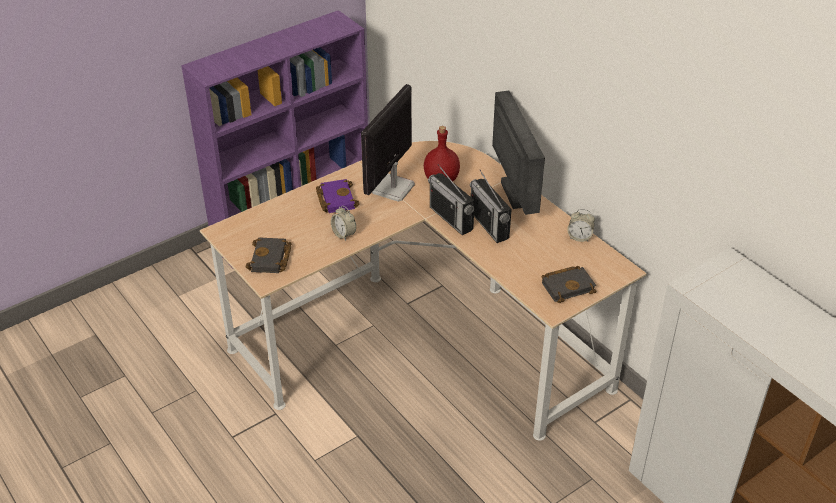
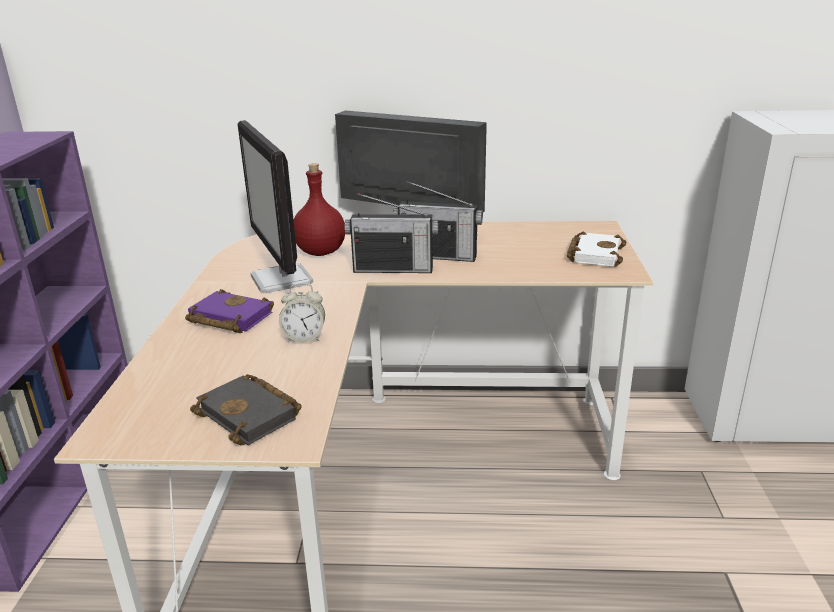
camera: 50 degrees left, 15 degrees down
(568, 286) = (594, 254): black book -> white book
(579, 237) = (524, 227): alarm clock -> none

